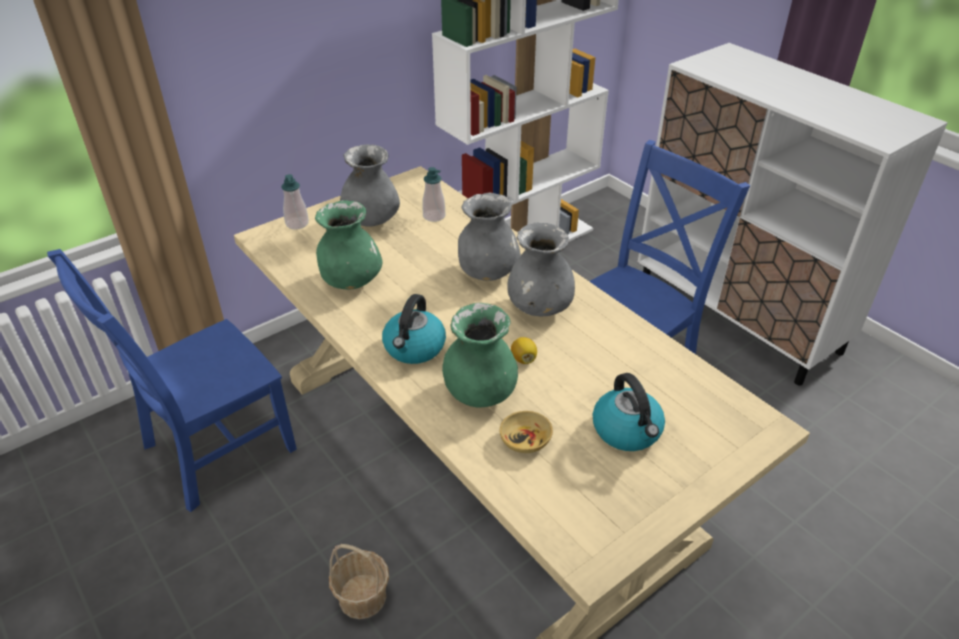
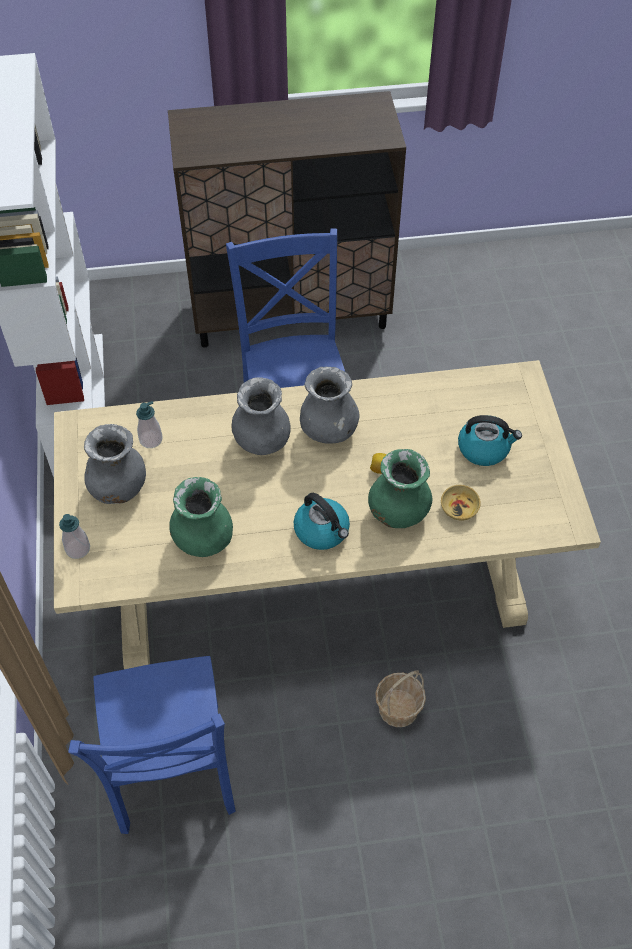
camera: 60 degrees left, 15 degrees up
(737, 316) = (291, 313): white cabinet -> brown cabinet

